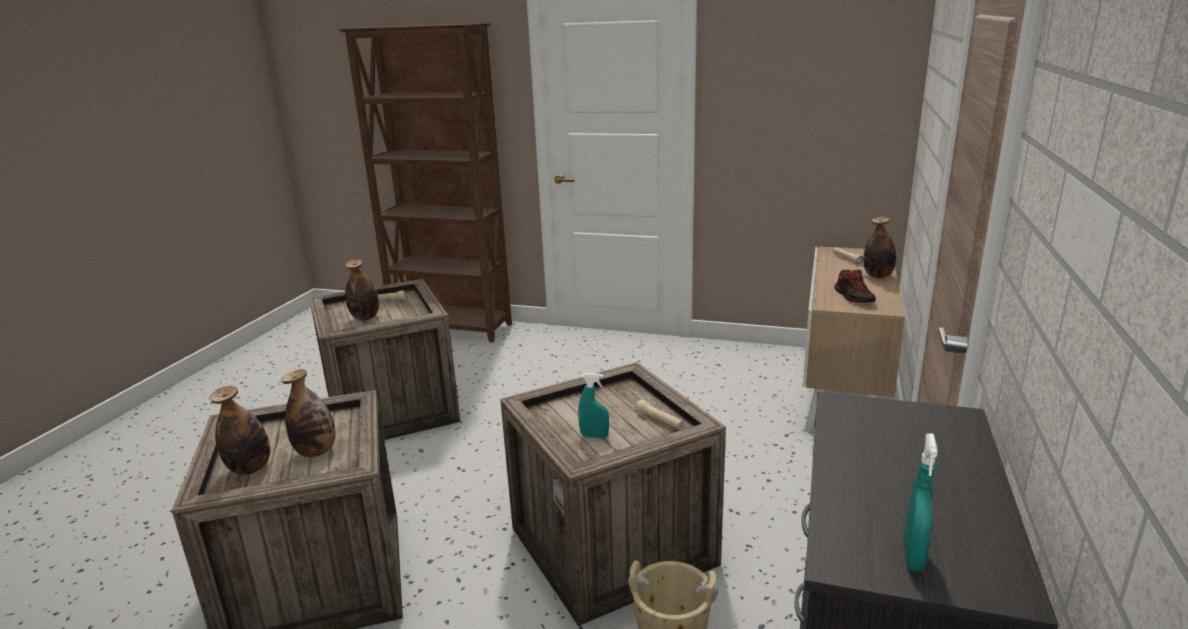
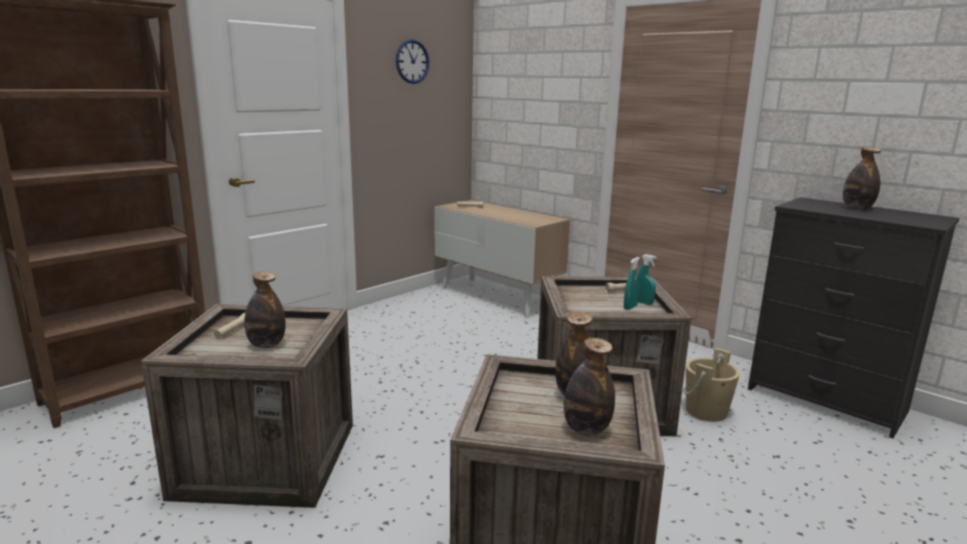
camera: 65 degrees left, 5 degrees down
(800, 50) = (412, 61): none -> wall clock
(854, 297) = (530, 218): shoe -> none
(878, 276) = (506, 209): bottle -> bottle (857, 208)
(913, 557) = (924, 220): turquoise spray bottle -> turquoise spray bottle (643, 303)

